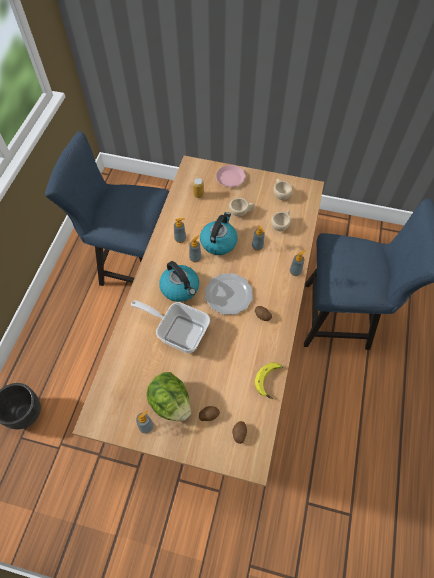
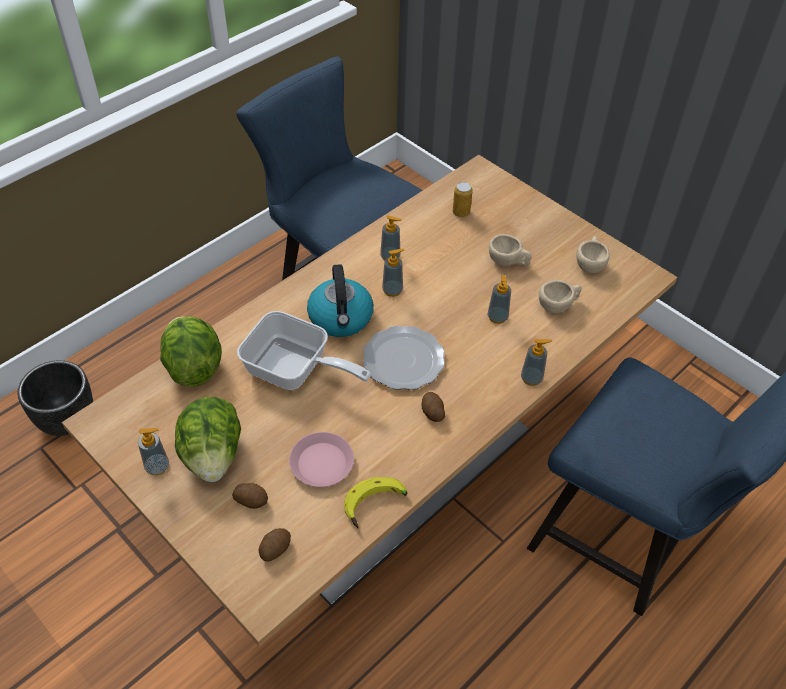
camera: 30 degrees right, 10 degrees down
(122, 358) = (193, 366): none -> lettuce
(178, 331) = (295, 371): frying pan -> frying pan turned 150 degrees clockwise
(218, 242) = (443, 285): kettle -> none
(230, 178) = (526, 211): pink plate -> pink plate (321, 463)

